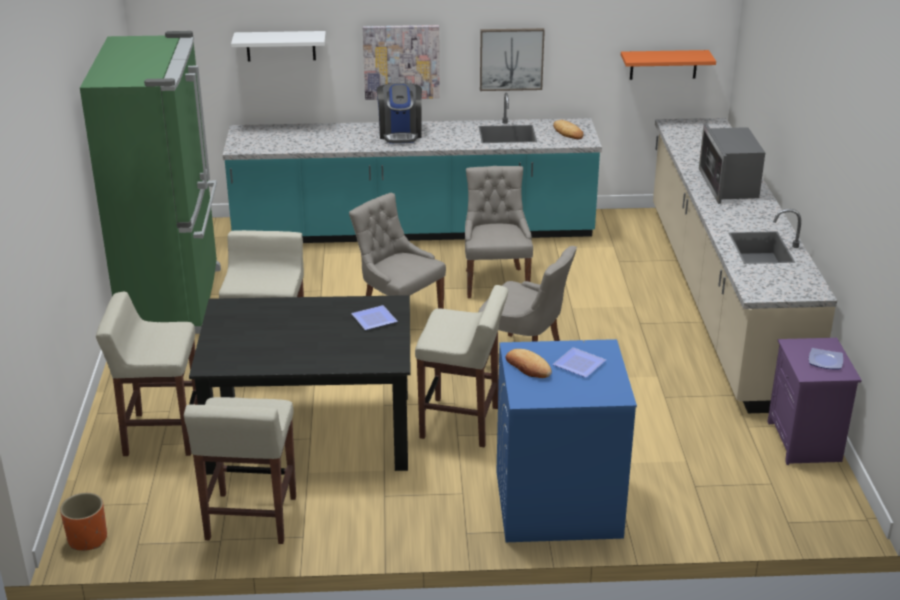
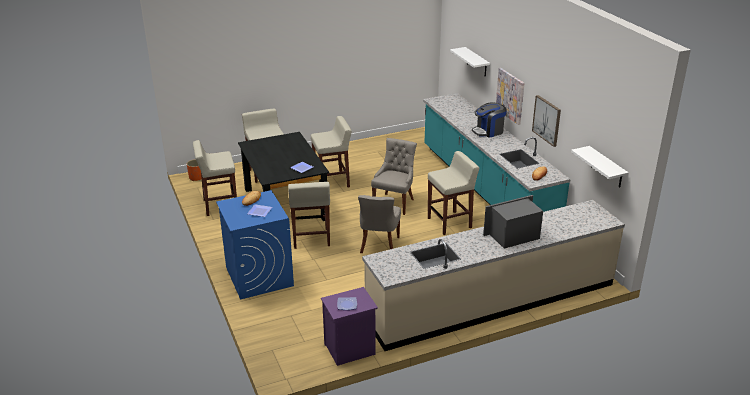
camera: 70 degrees right, 0 degrees up
(174, 300) = (368, 148): green fridge -> none
(495, 282) = (450, 223): grey chair -> beige stool
(663, 64) = (606, 167): orange shelf -> white shelf

